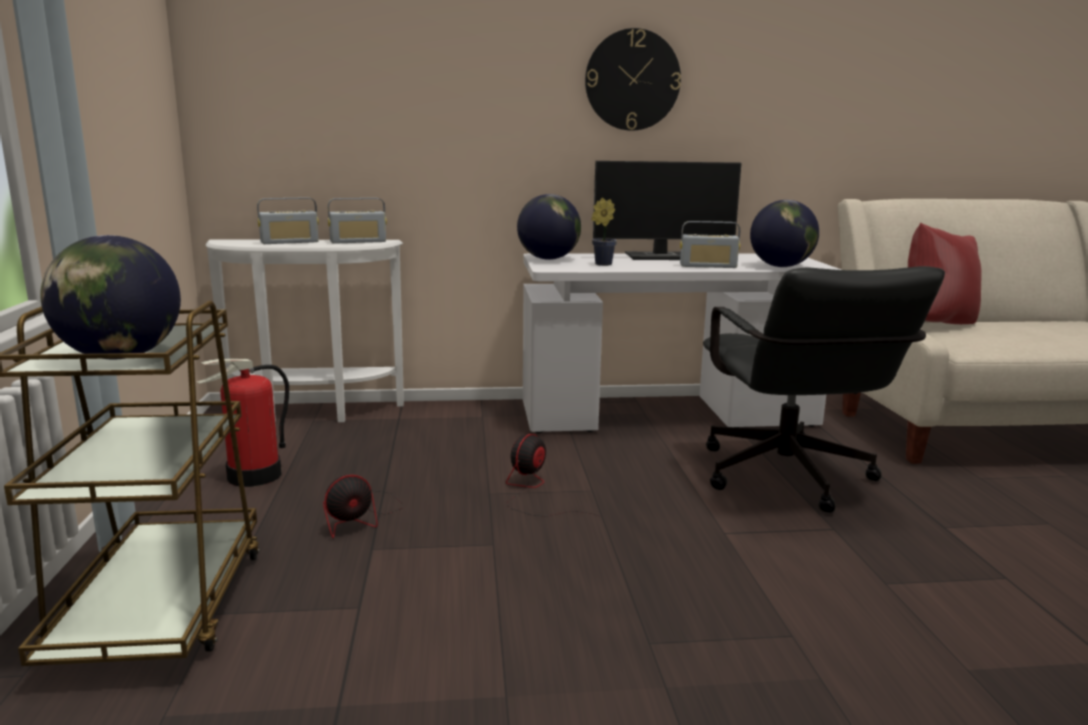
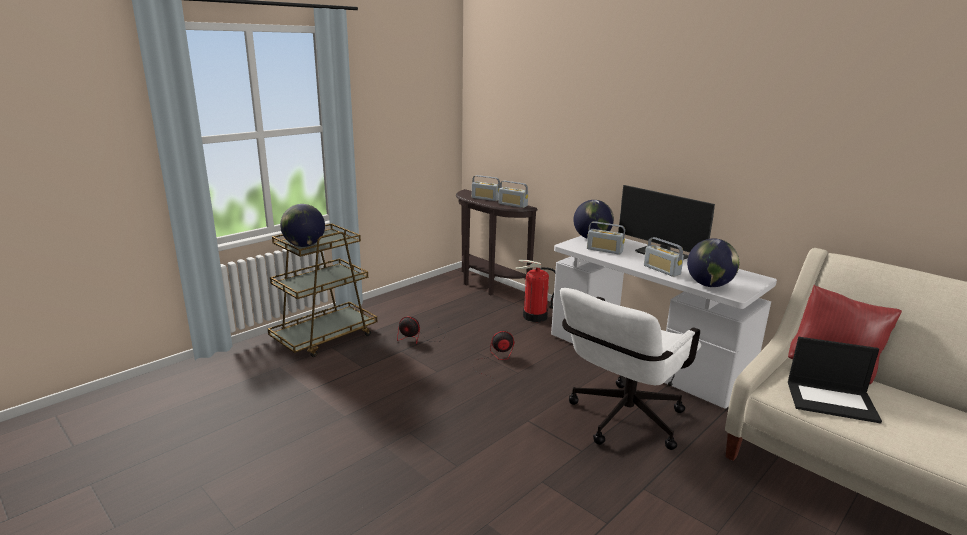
camera: 50 degrees right, 5 degrees up
(254, 476) = (420, 305): fire extinguisher -> fire extinguisher (534, 316)
(312, 413) = (487, 286): white console table -> brown console table
(601, 264) = (604, 250): potted plant -> radio
(632, 80) = (669, 133): wall clock -> none
(791, 481) = (620, 422): black office chair -> white office chair
(999, 340) = (832, 400): none -> laptop

